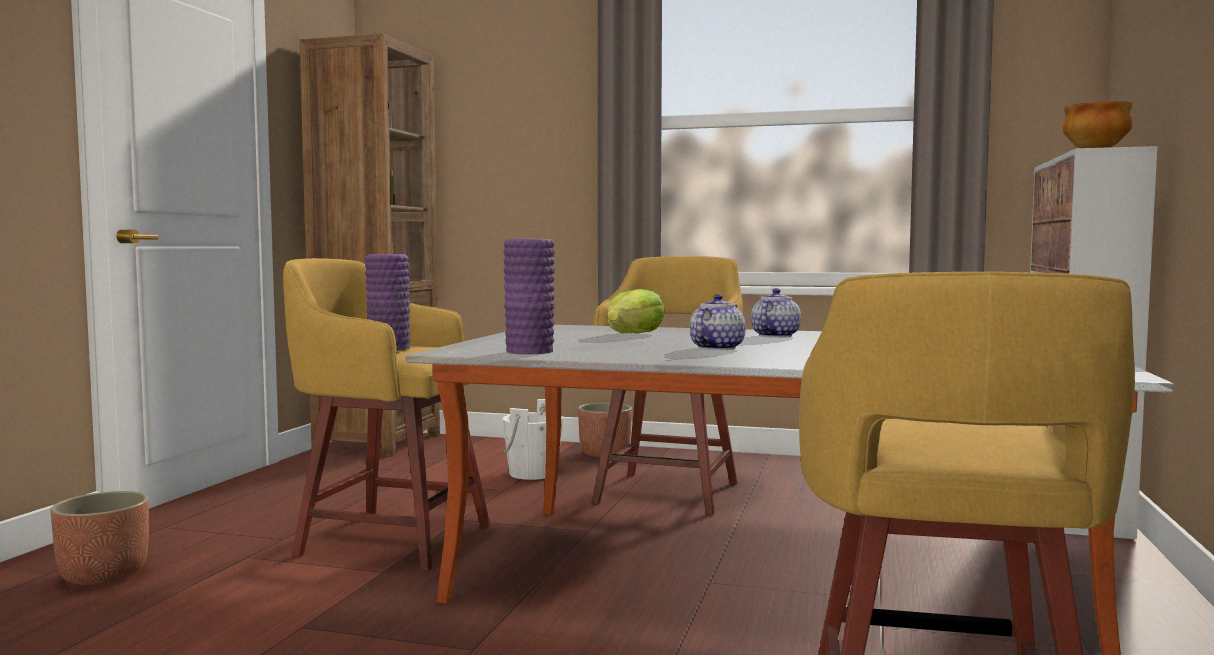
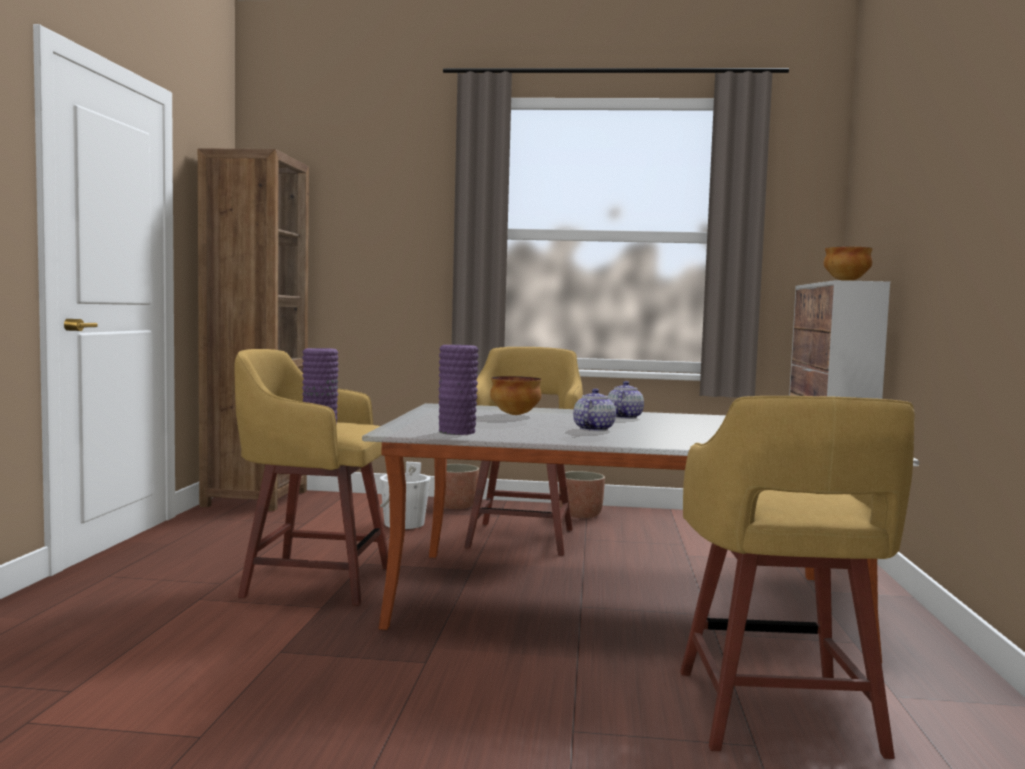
camera: 10 degrees left, 0 degrees up
(103, 575) = (81, 618): planter -> planter (580, 515)
(633, 334) = (516, 415): lettuce -> bowl

